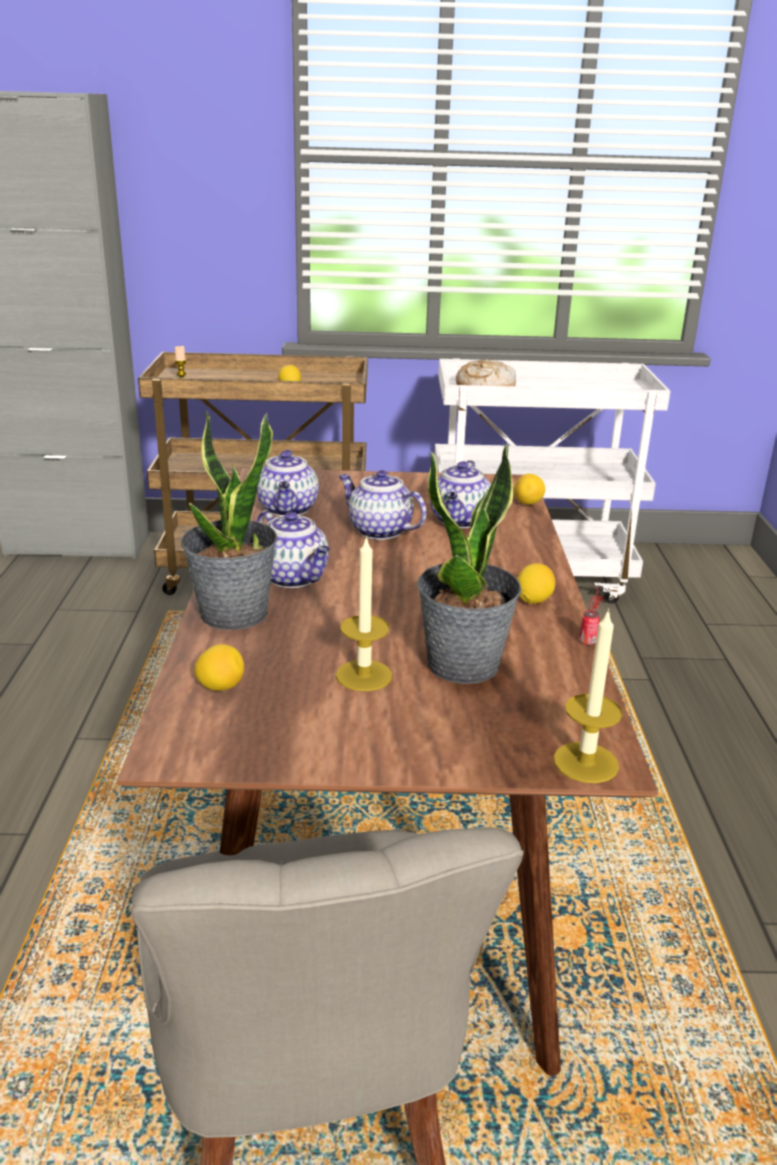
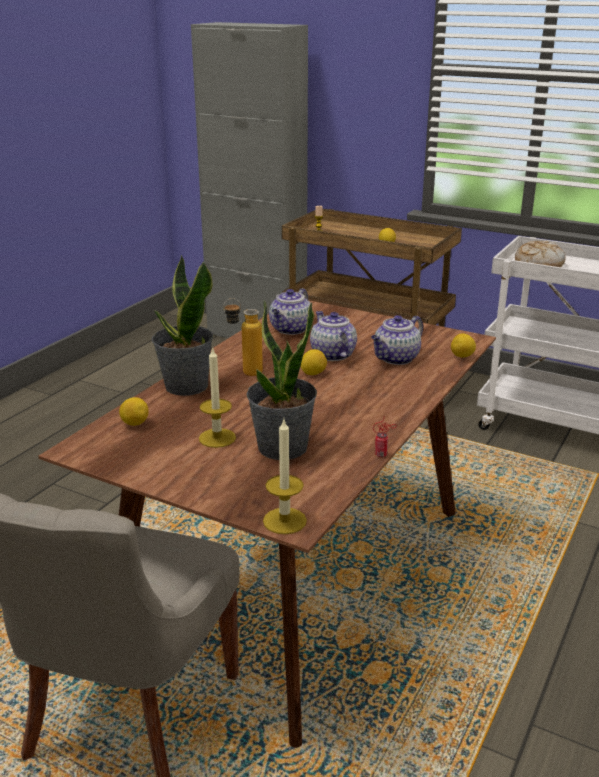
camera: 30 degrees right, 0 degrees up
(294, 578) = (244, 373): teapot -> bottle
(533, 600) = (378, 421): lemon -> lemon (313, 373)

